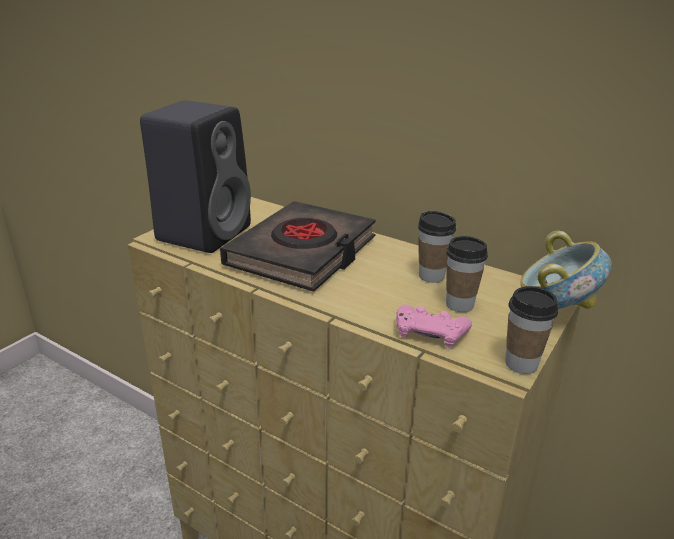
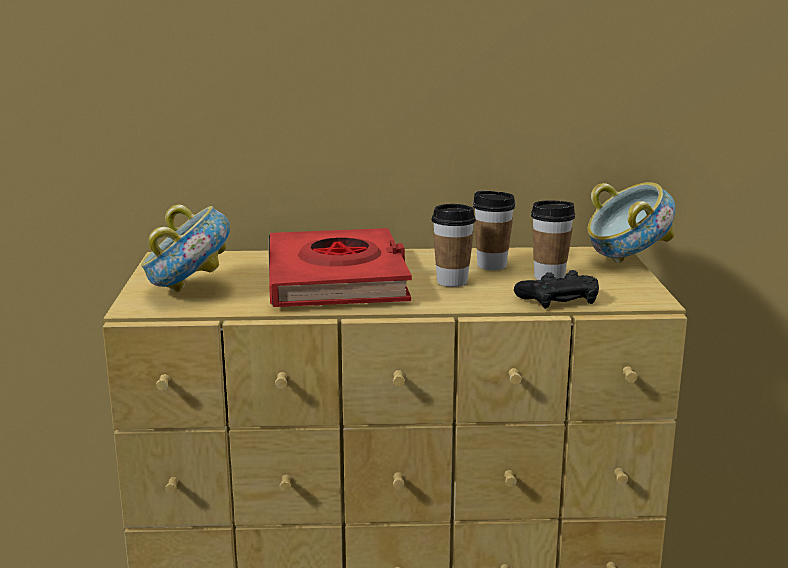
camera: 35 degrees left, 10 degrees down
(205, 232) = (188, 291): black speaker -> bowl
(303, 253) = (337, 280): black book -> red book
(430, 332) = (558, 300): pink game controller -> black game controller
(521, 364) = (656, 298): cup -> cup (452, 281)

